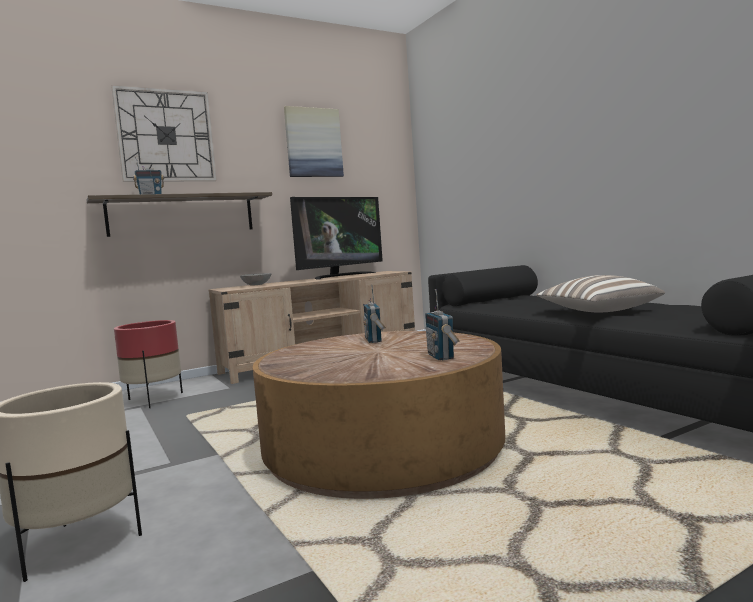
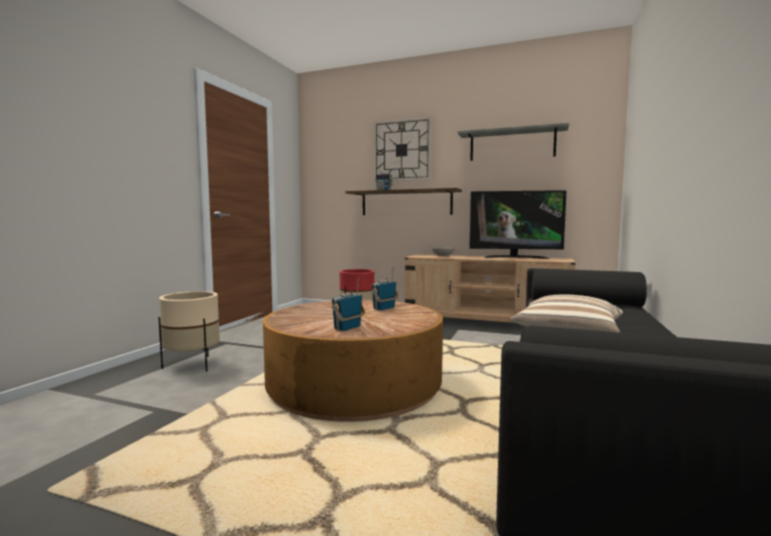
camera: 50 degrees right, 0 degrees up
(313, 143) = (512, 145): picture -> grey shelf

